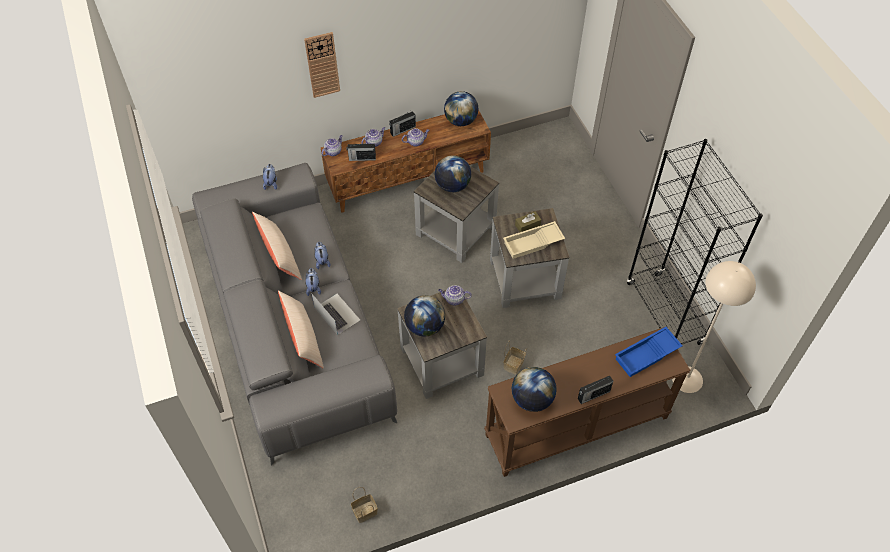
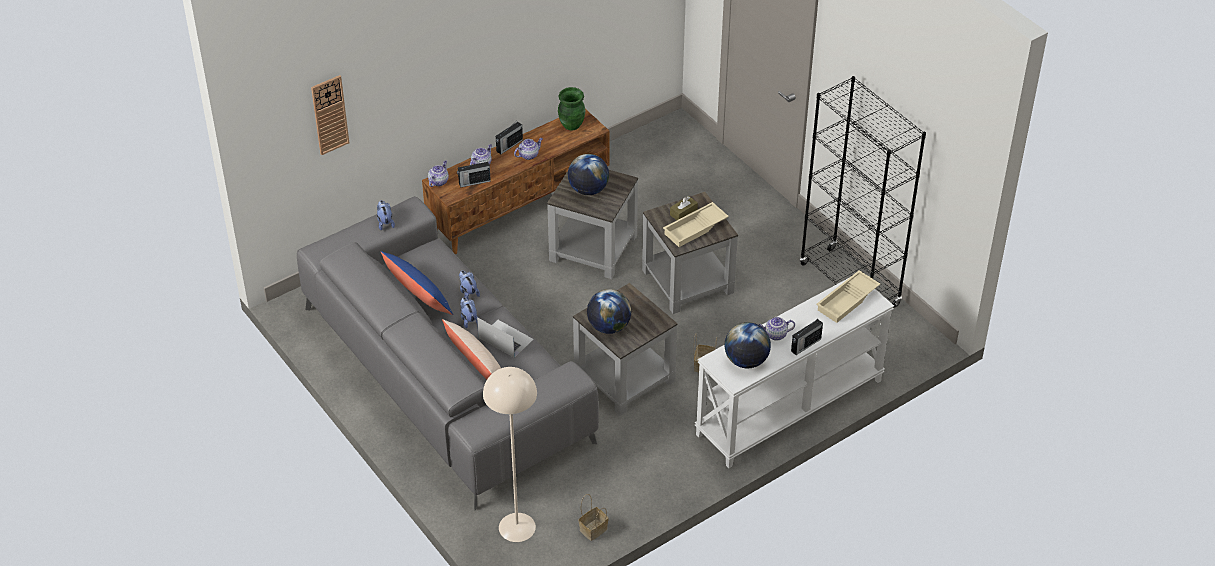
camera: 15 degrees left, 10 degrees down
(279, 255) = (418, 296): beige pillow -> blue pillow
(322, 65) = (426, 79): wall clock -> wall clock (329, 114)
(454, 299) = (630, 296): teapot -> teapot (775, 335)
(461, 121) = (571, 125): globe -> green vase
(576, 427) = (790, 409): brown console table -> white console table
(647, 355) = (848, 301): blue tray -> beige tray
(687, 379) = (891, 341): beige floor lamp -> beige floor lamp (516, 527)

